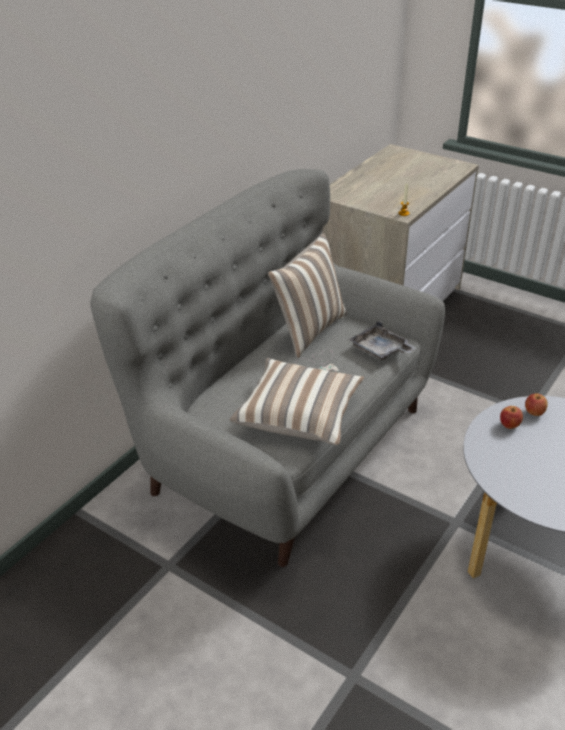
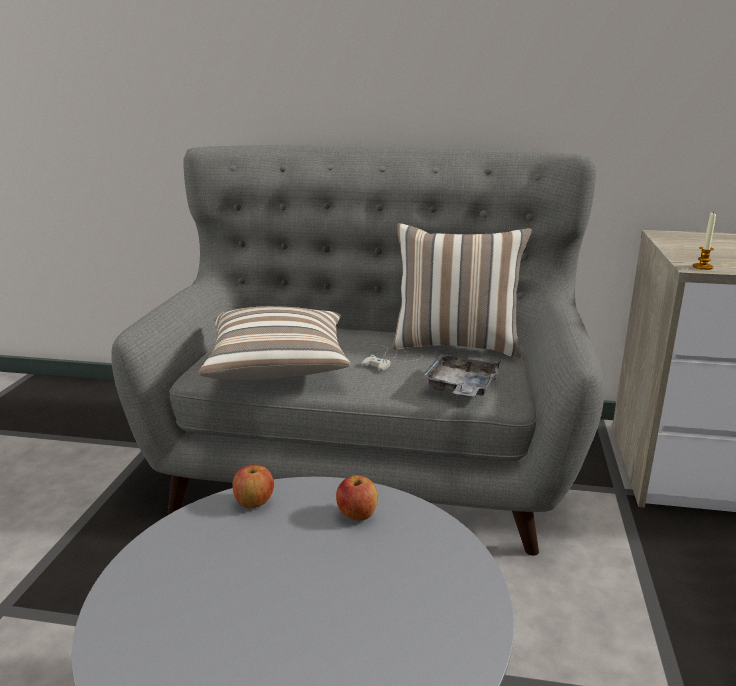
camera: 65 degrees right, 15 degrees down
(534, 413) = (416, 538): apple -> apple (254, 503)

